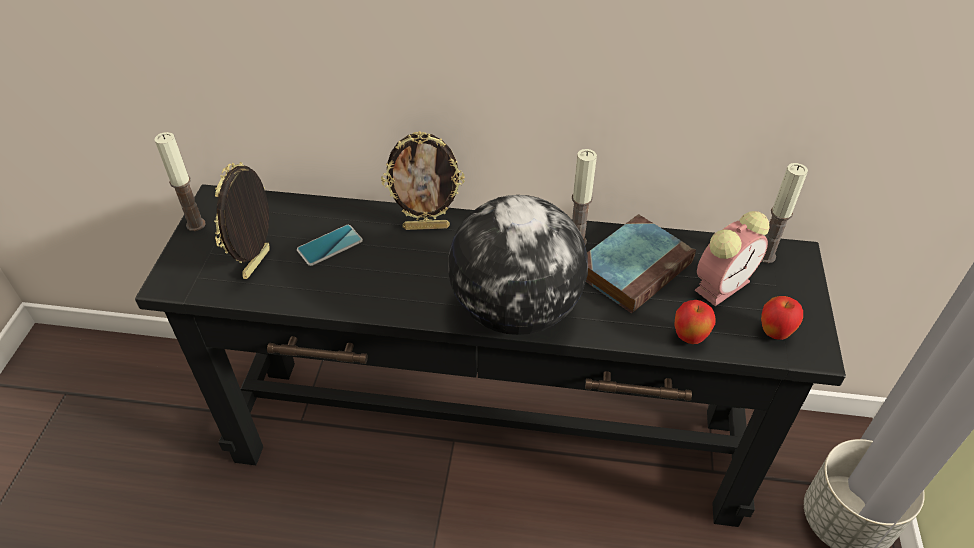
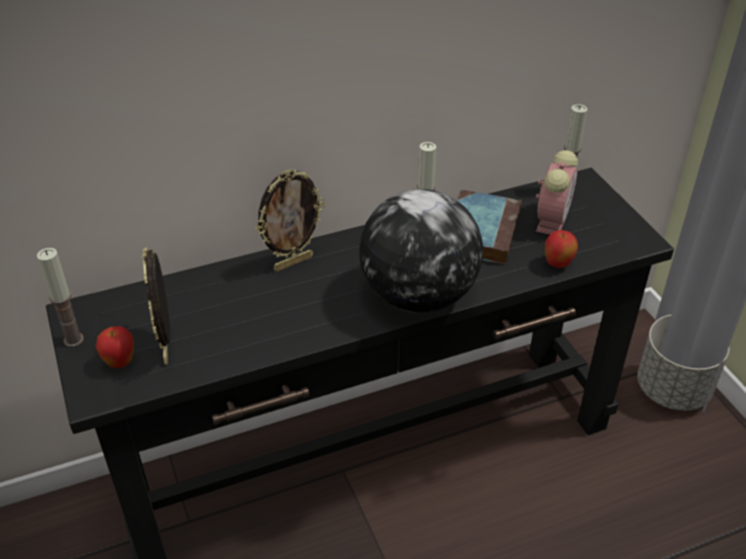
camera: 30 degrees left, 5 degrees down
(330, 246) = (220, 308): phone -> none
(774, 333) = (610, 239): apple -> apple (120, 363)

